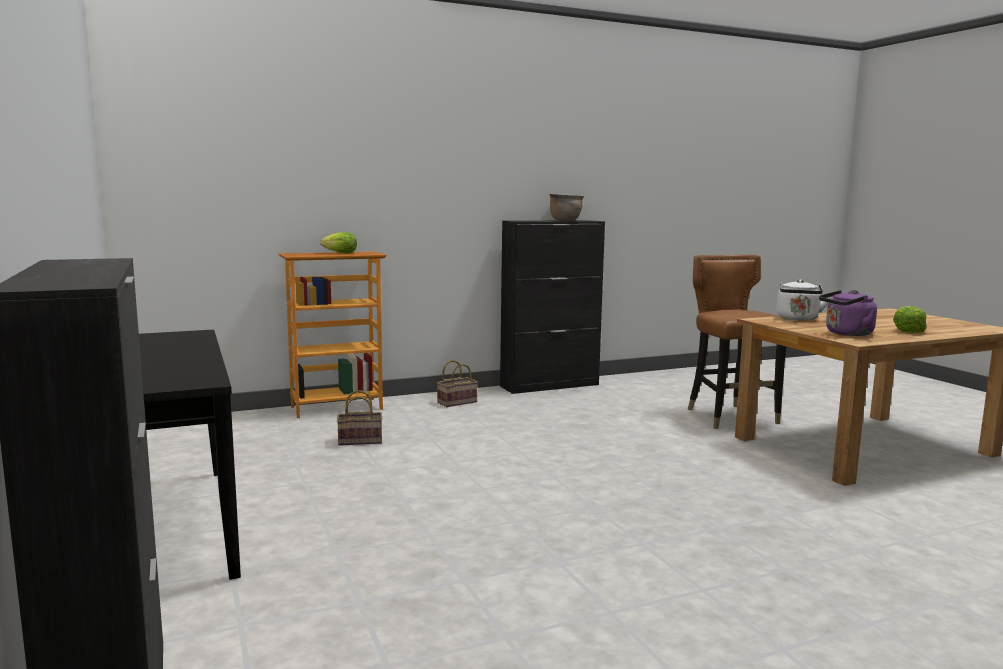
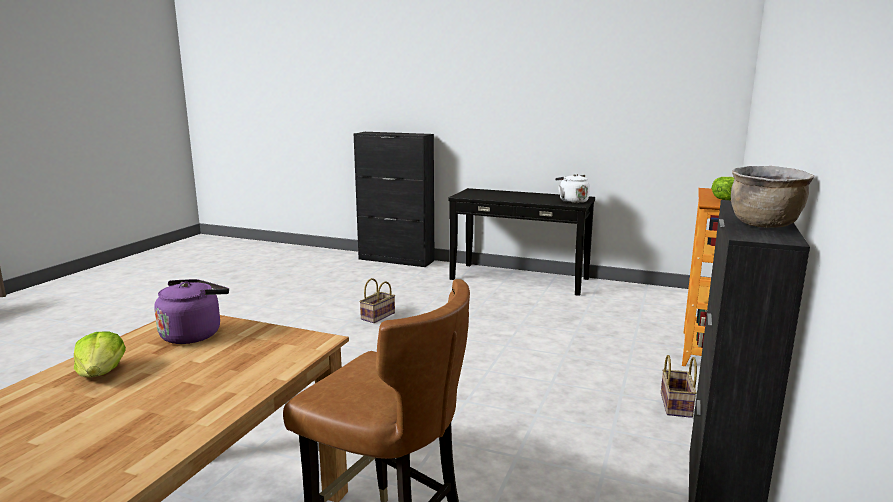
camera: 135 degrees right, 5 degrees up
(361, 440) = (594, 335): basket -> basket (378, 316)
(798, 319) = (268, 364): white kettle -> white kettle (572, 201)

